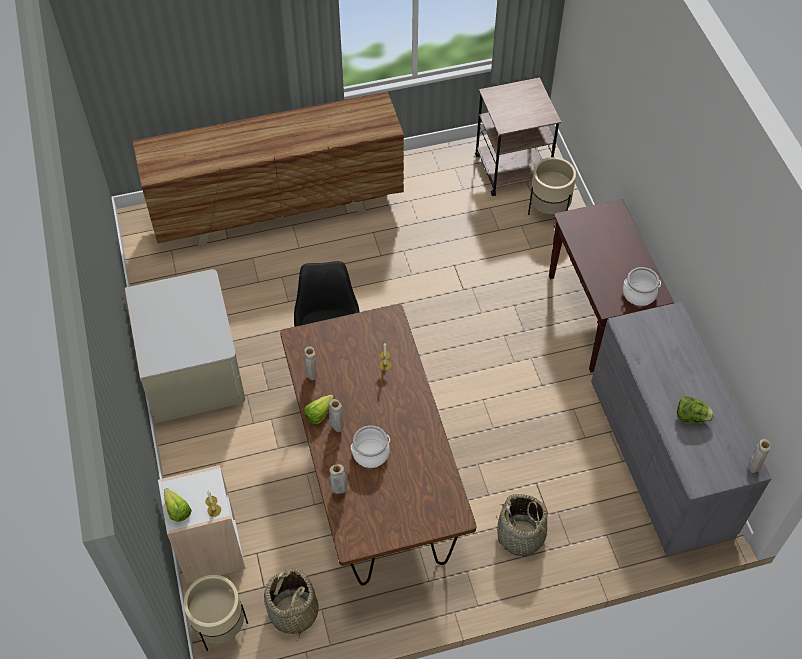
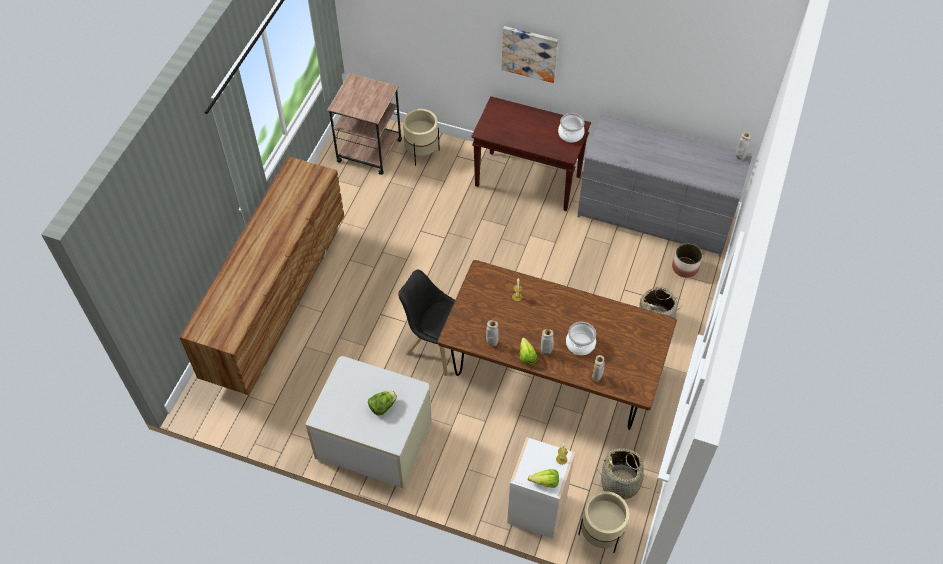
camera: 55 degrees left, 0 degrees up
(618, 528) = (685, 267): none -> planter
(660, 175) = (529, 53): none -> picture
(691, 417) = (685, 163): lettuce -> lettuce (382, 406)

